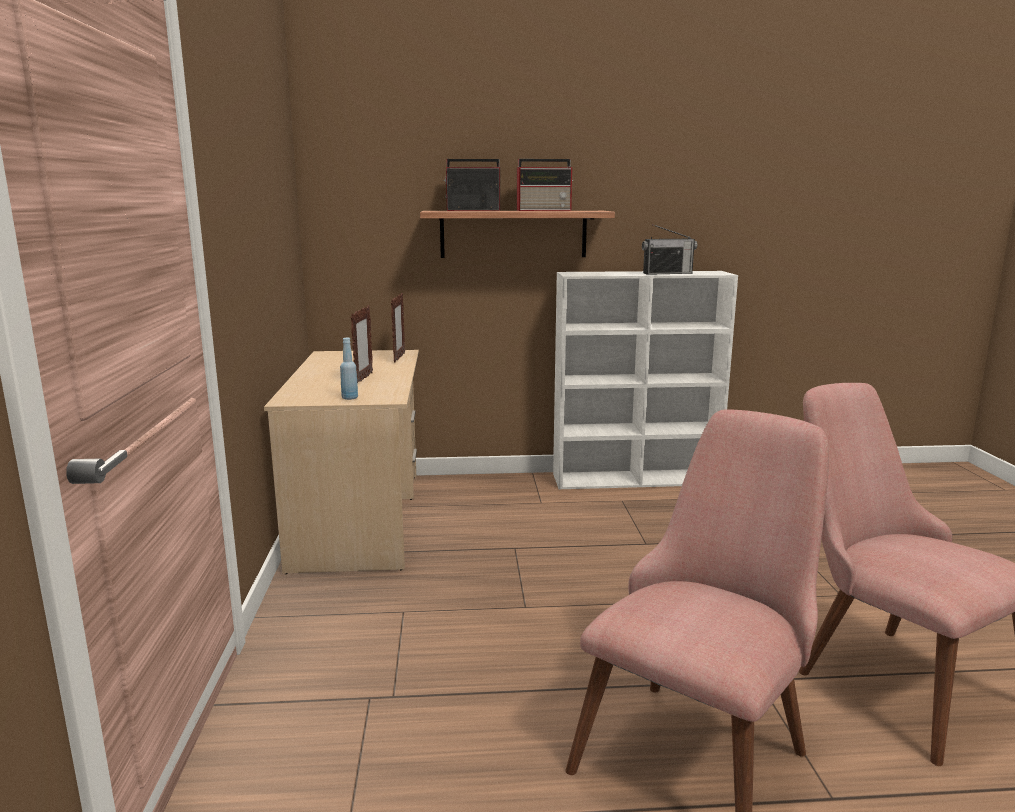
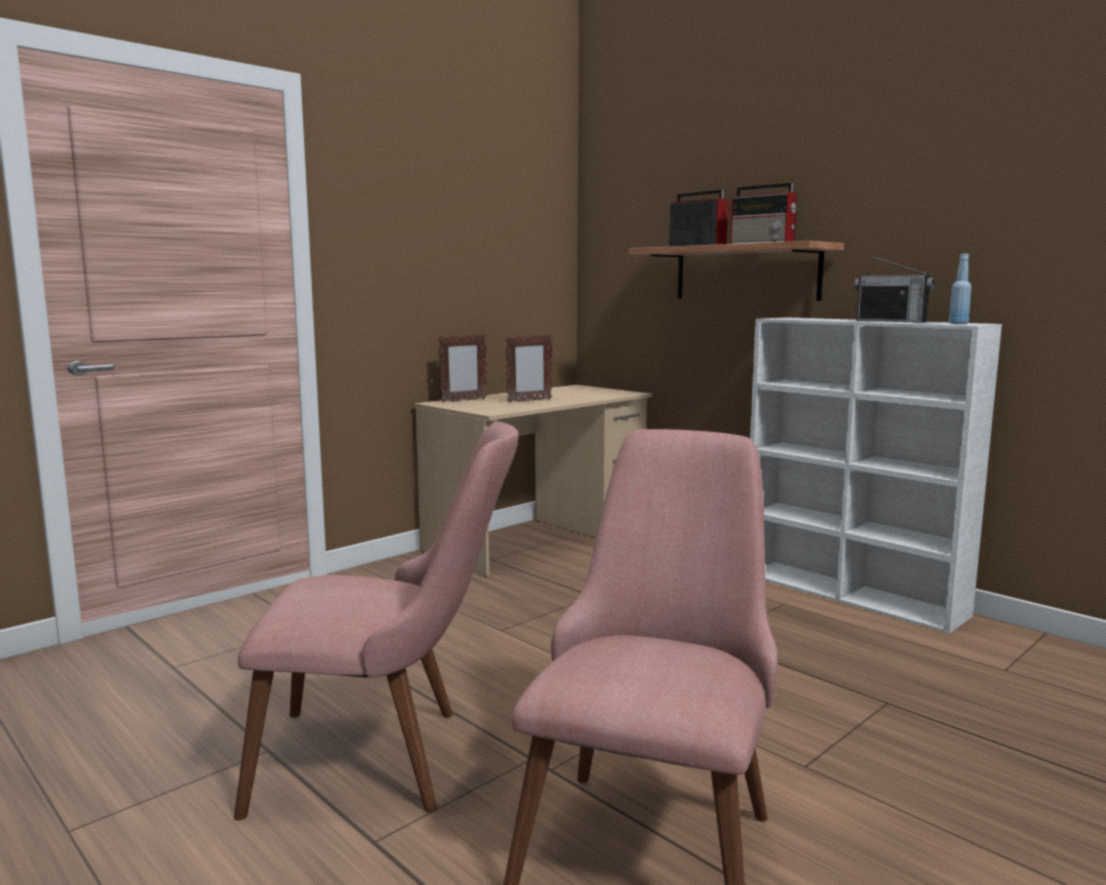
camera: 50 degrees right, 5 degrees down
(349, 398) = (472, 407): blue bottle -> blue bottle (958, 324)
(399, 358) = (610, 395): picture frame -> picture frame (463, 400)

